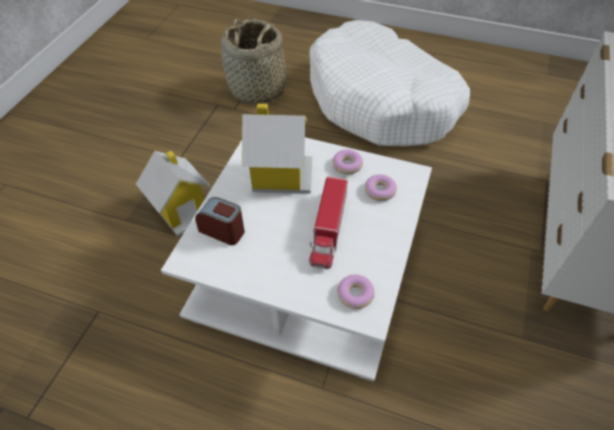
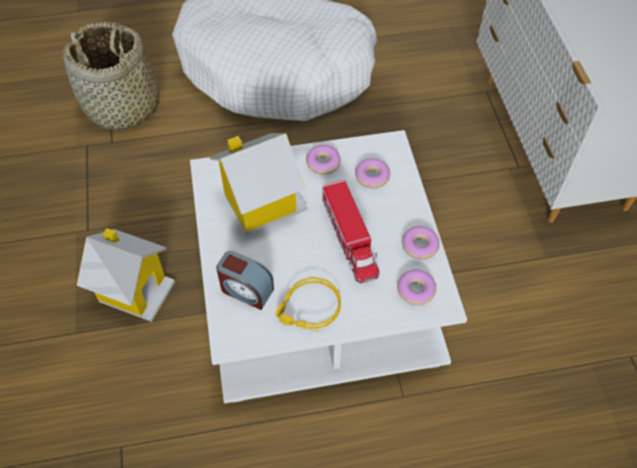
camera: 30 degrees left, 5 degrees up
(222, 230) = (246, 290): alarm clock -> alarm clock turned 150 degrees counterclockwise
(257, 267) = (308, 310): none -> yellow headphones
(383, 261) = (419, 246): none -> donut

